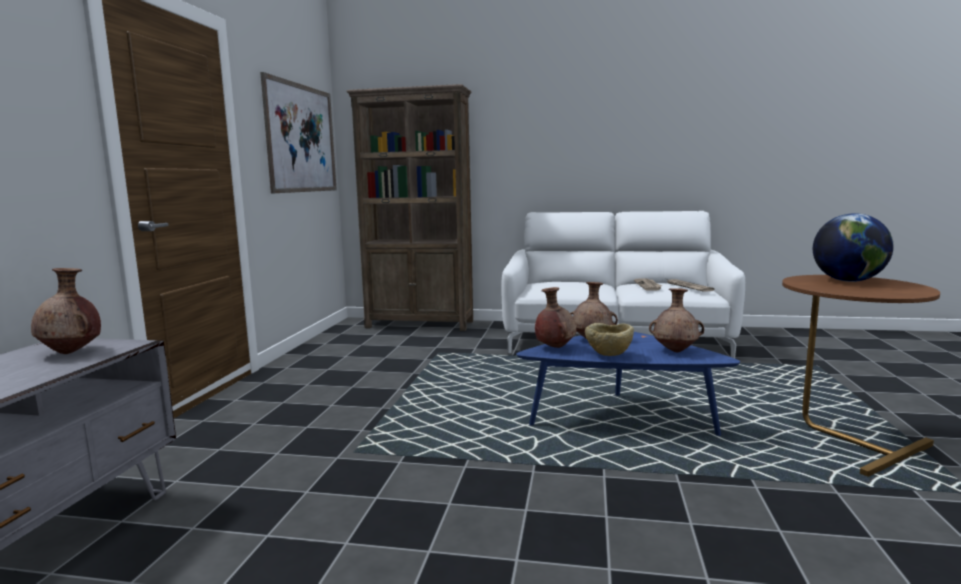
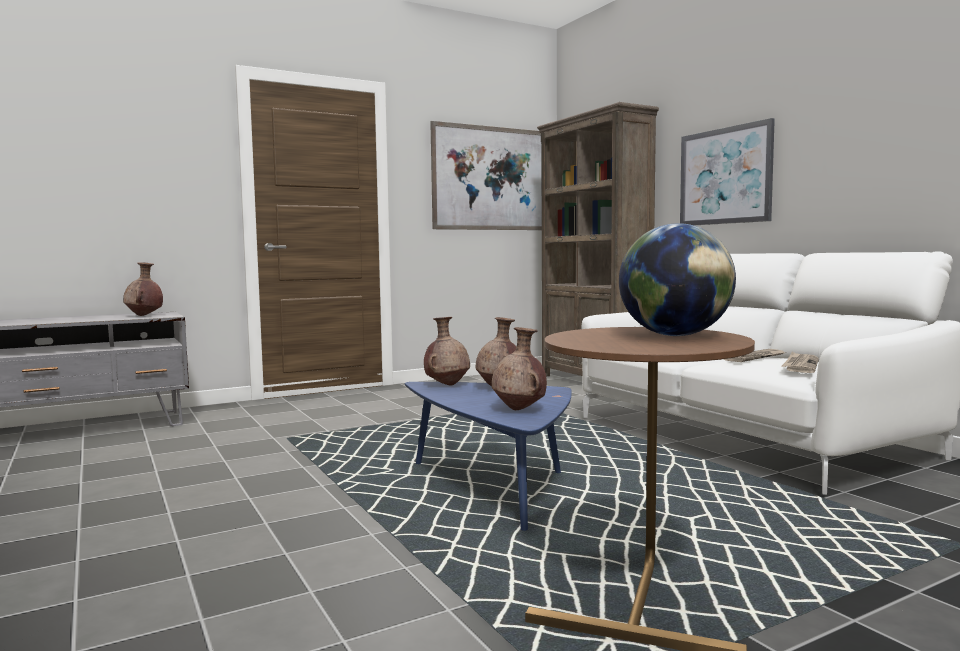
camera: 50 degrees right, 5 degrees down
(538, 153) = (725, 176): none -> picture
(608, 356) = (452, 398): beige bowl -> none

